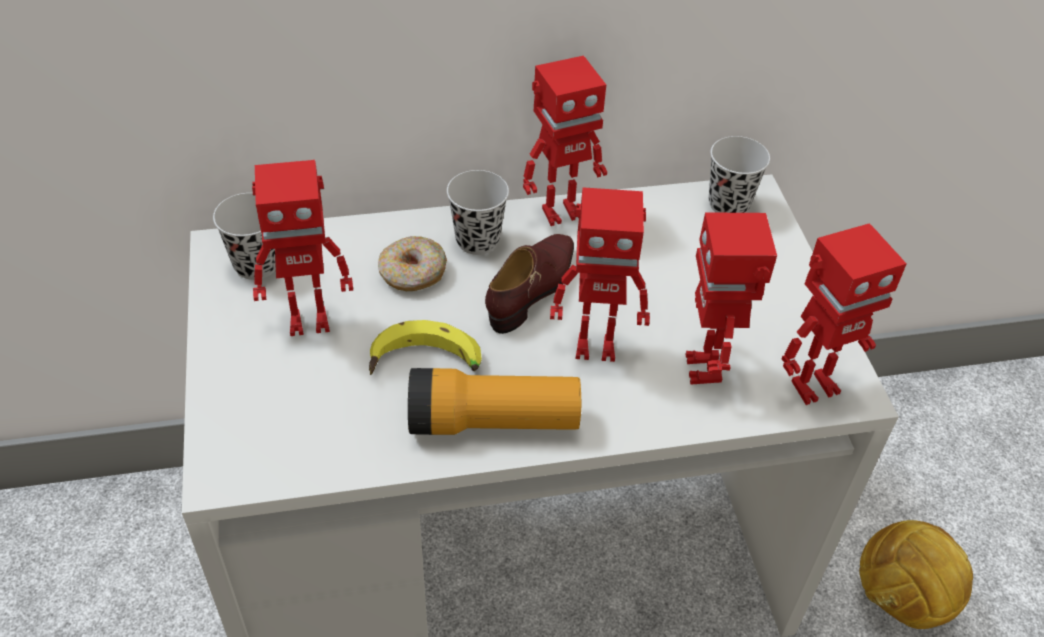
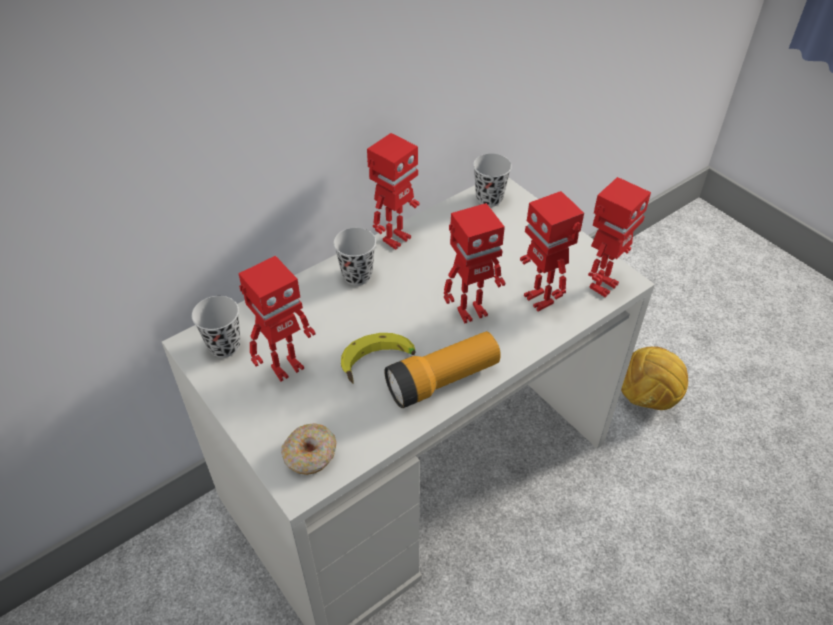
camera: 25 degrees left, 0 degrees up
(412, 273) = (331, 311): donut -> donut (310, 455)
(533, 289) = (411, 292): brown shoe -> none

